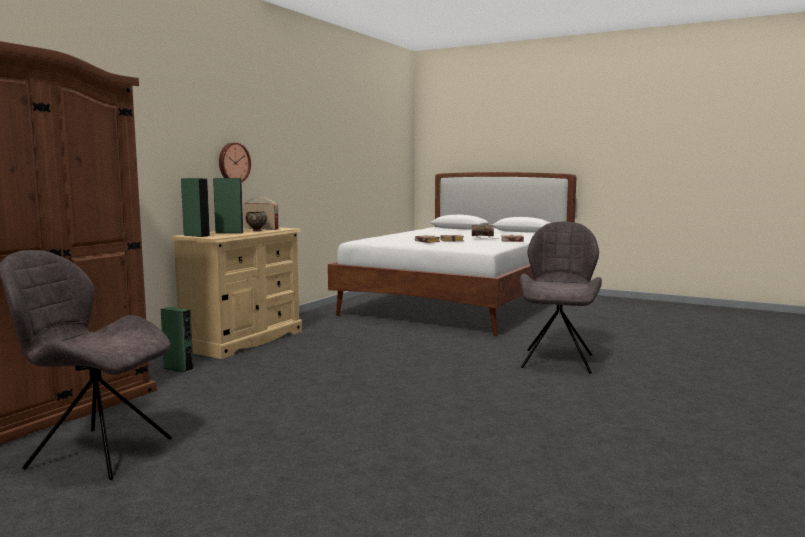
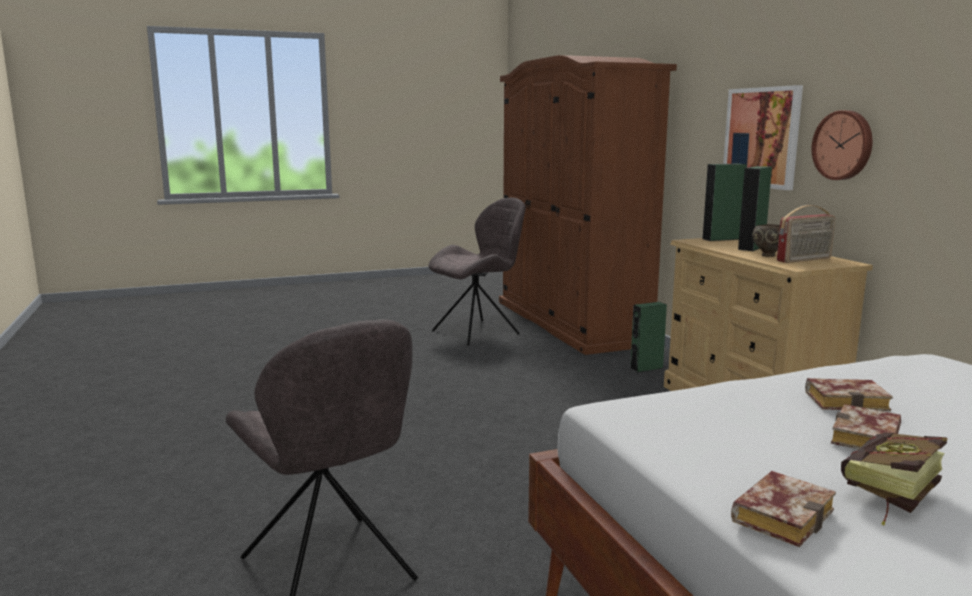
camera: 130 degrees right, 5 degrees up
(178, 158) = (762, 137): none -> picture

